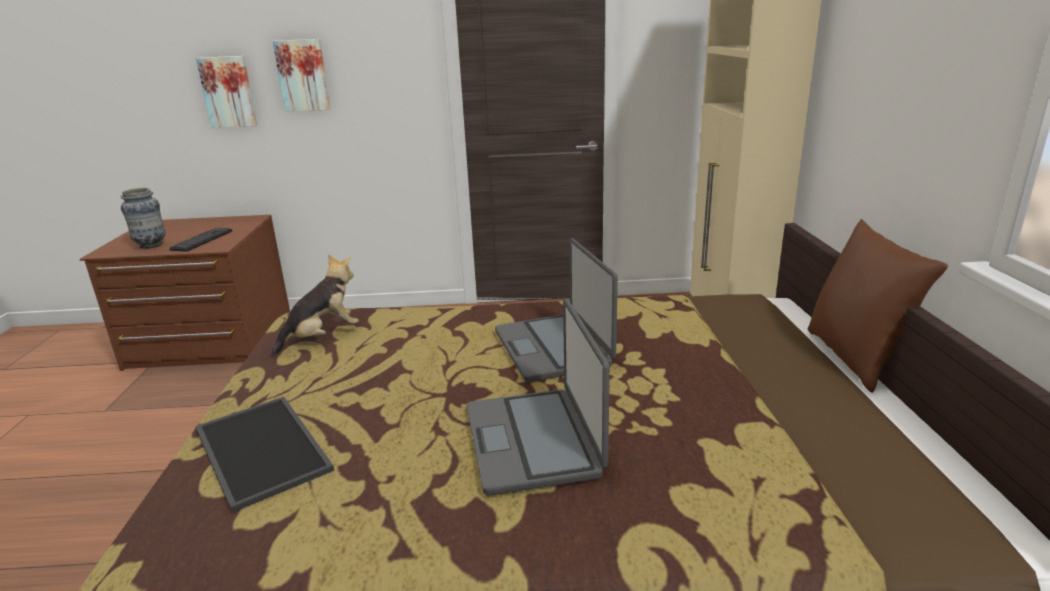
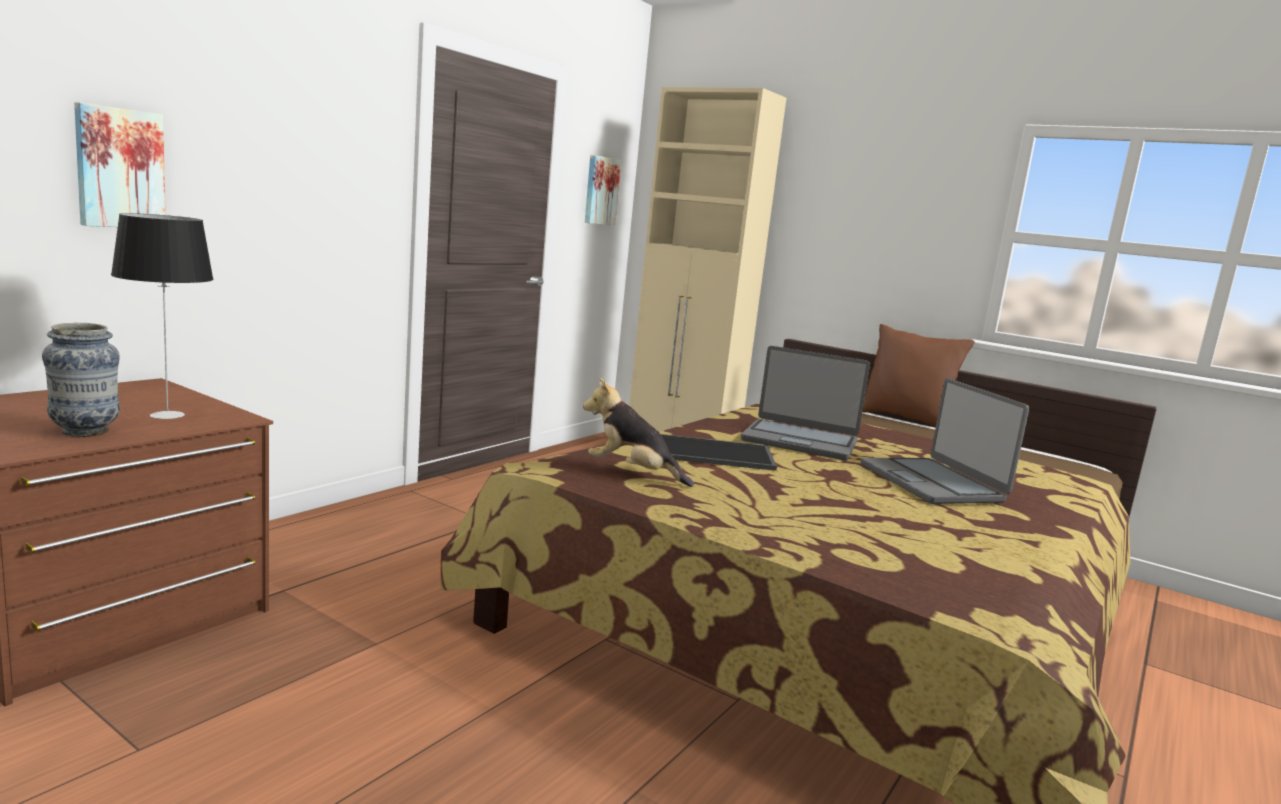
camera: 55 degrees left, 10 degrees down
(202, 240) = (168, 415): keyboard -> table lamp
(258, 449) = (841, 539): tray -> tray (709, 453)
(303, 75) = (244, 160): picture -> picture (600, 190)
(322, 337) = (632, 473): plush toy -> plush toy turned 60 degrees counterclockwise
(533, 440) = (932, 483): laptop -> laptop turned 45 degrees clockwise

